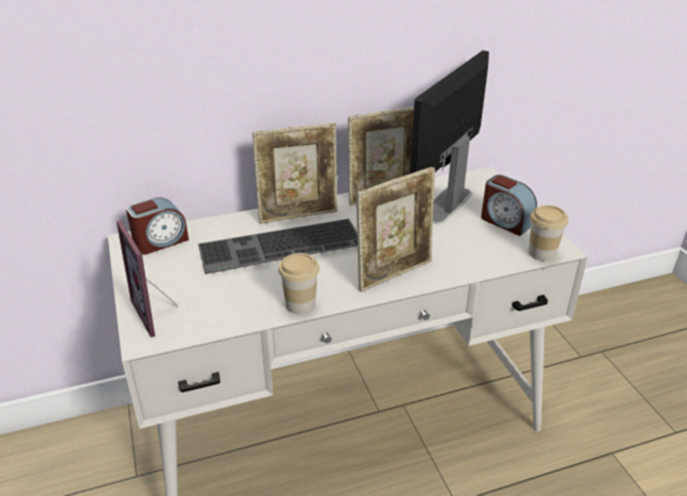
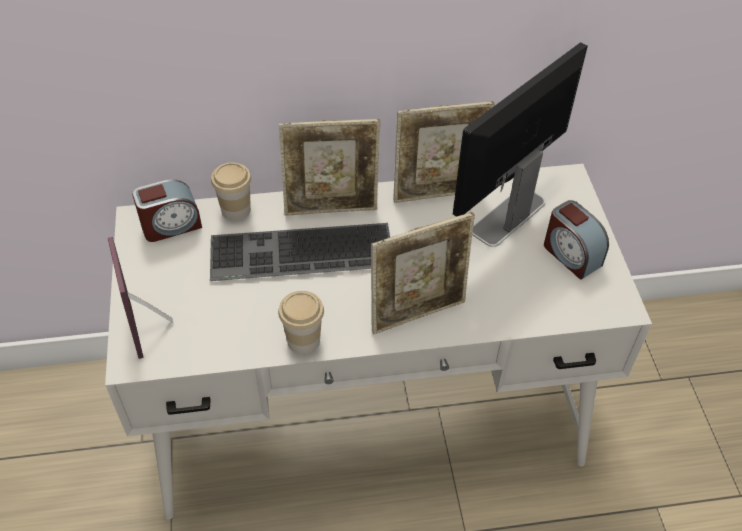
camera: 10 degrees right, 15 degrees up
(542, 253) = (598, 309): cup -> cup (236, 210)

